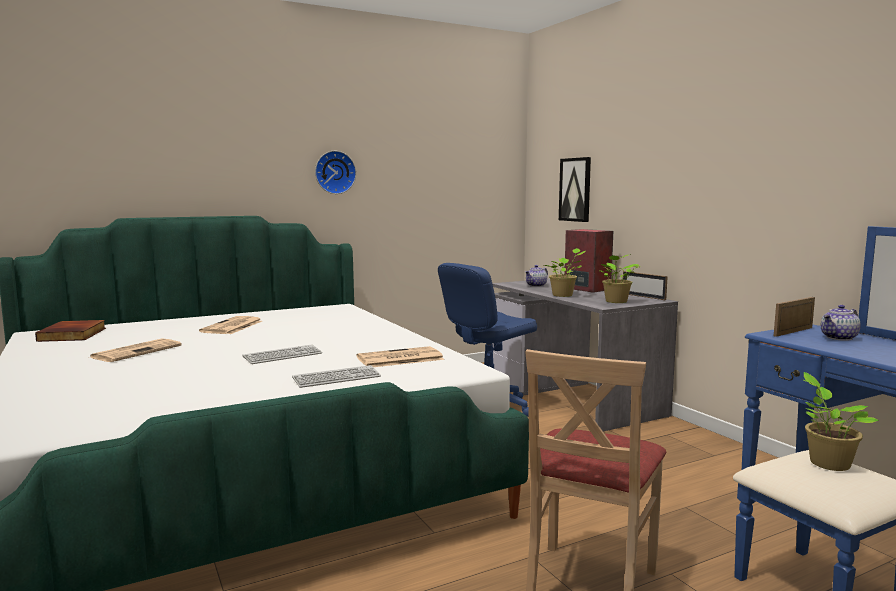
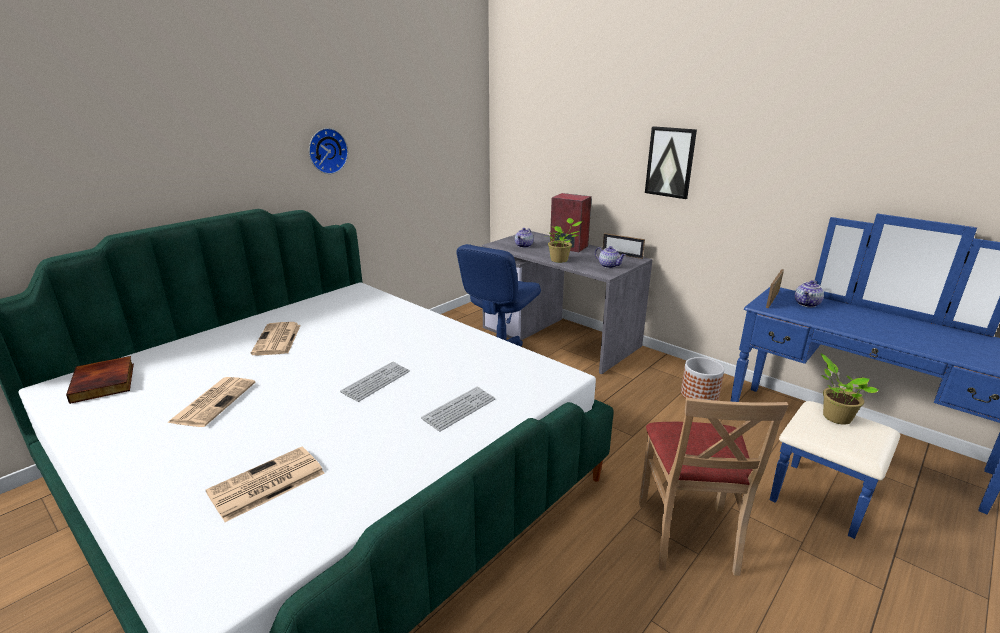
camera: 20 degrees left, 15 degrees up
(399, 359) = (486, 368): newspaper -> newspaper (265, 484)
(575, 189) = (547, 153): picture -> picture (670, 162)
(616, 302) = (609, 266): potted plant -> teapot
(714, 467) = (699, 395): none -> planter

